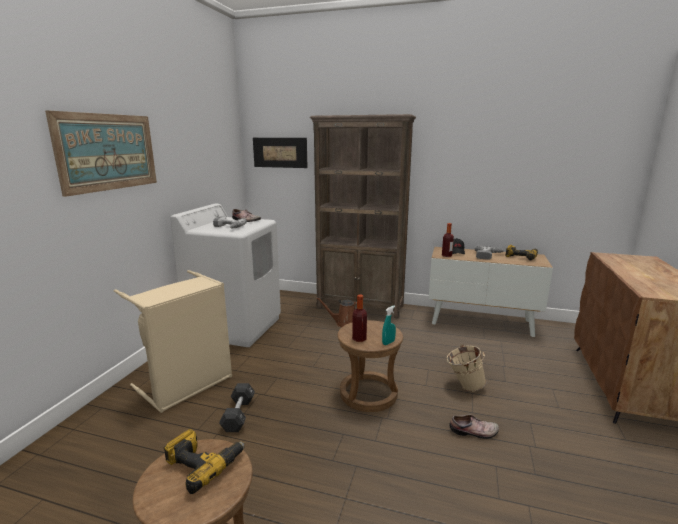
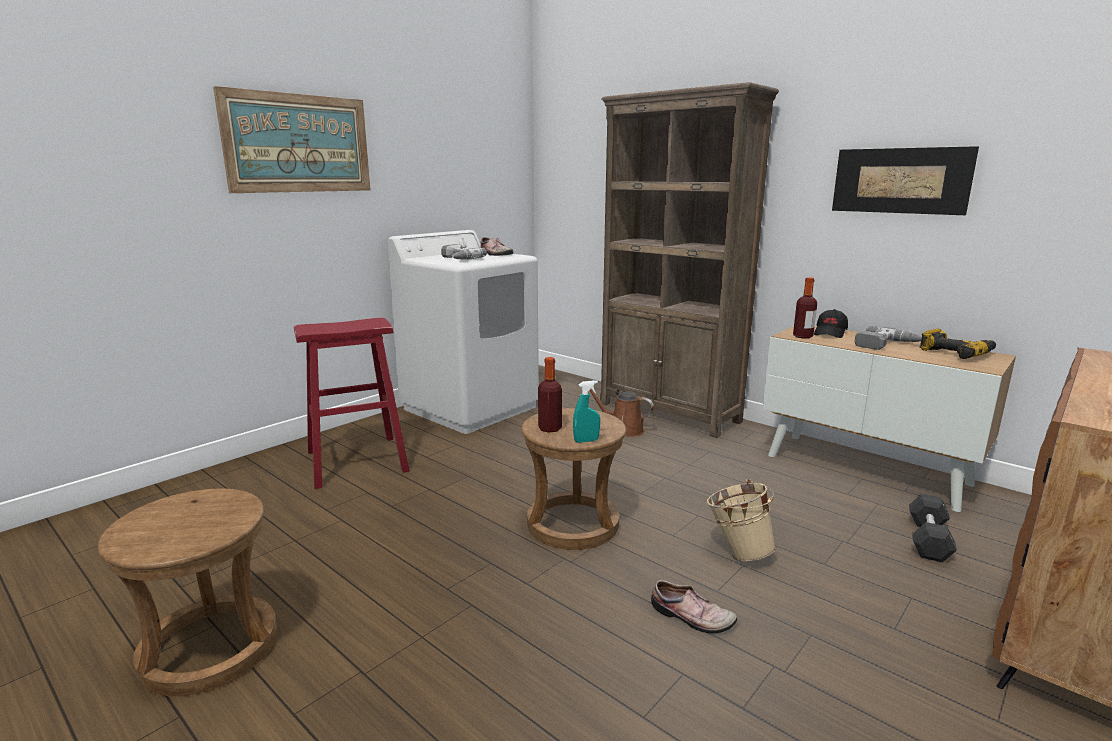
camera: 25 degrees right, 0 degrees up
(187, 385) = (356, 461): beige laundry basket -> red stool
(204, 463) = (209, 511): power drill -> none
(238, 415) = (383, 506): black dumbbell -> black dumbbell (928, 540)
(280, 152) = (579, 160): picture -> picture (900, 180)

